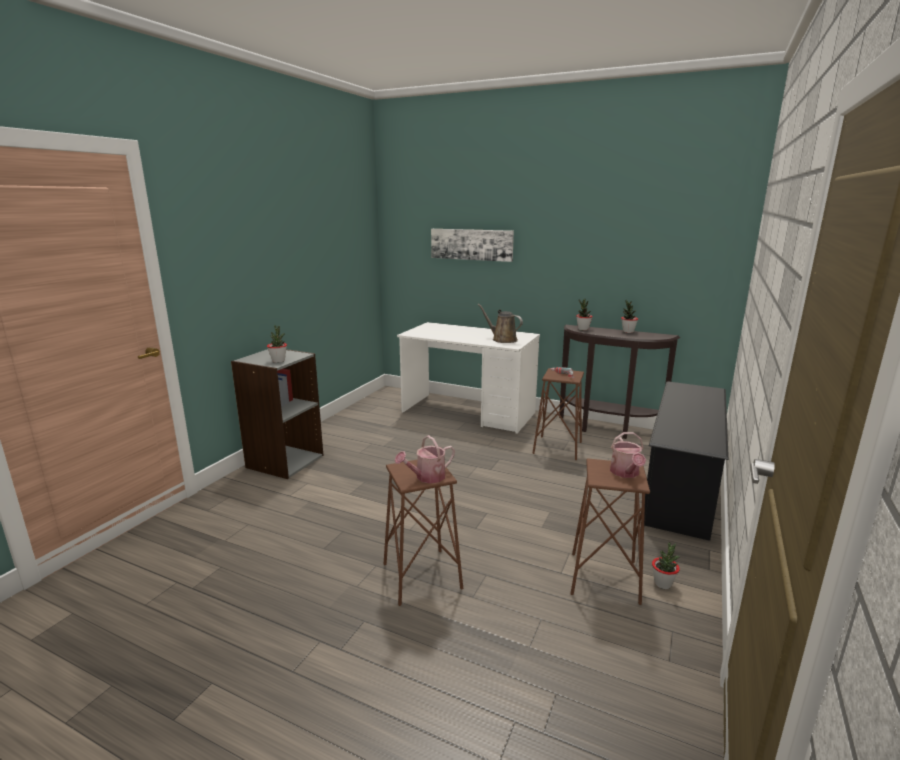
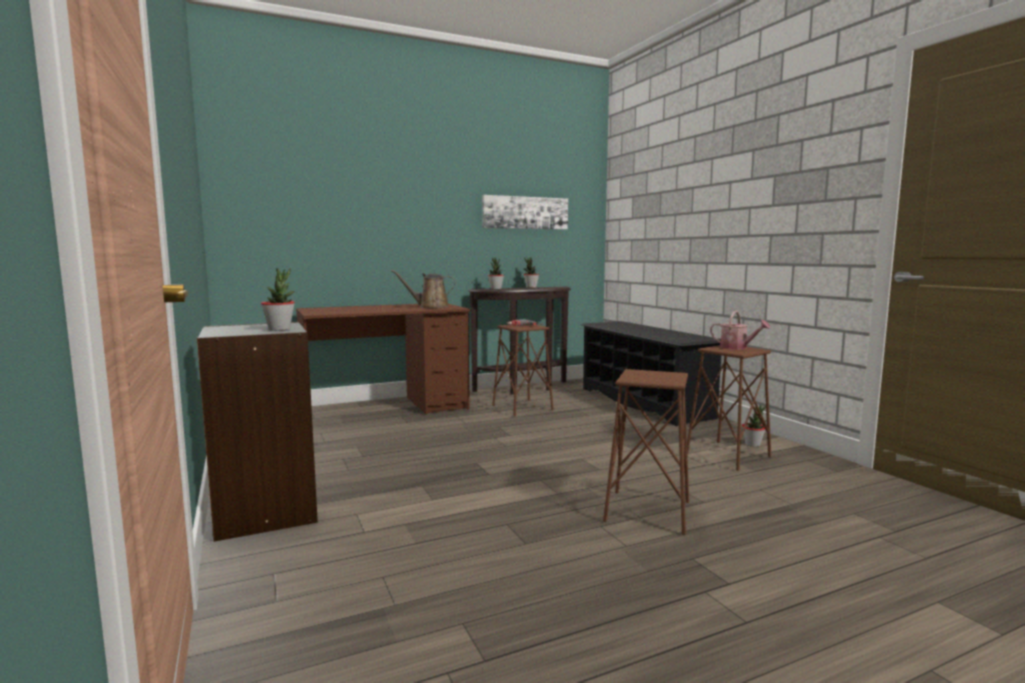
camera: 50 degrees left, 10 degrees down
(427, 477) = (669, 376): watering can -> none
(468, 413) = (386, 409): white desk -> brown desk
(471, 244) = (352, 205): picture -> picture (525, 213)

